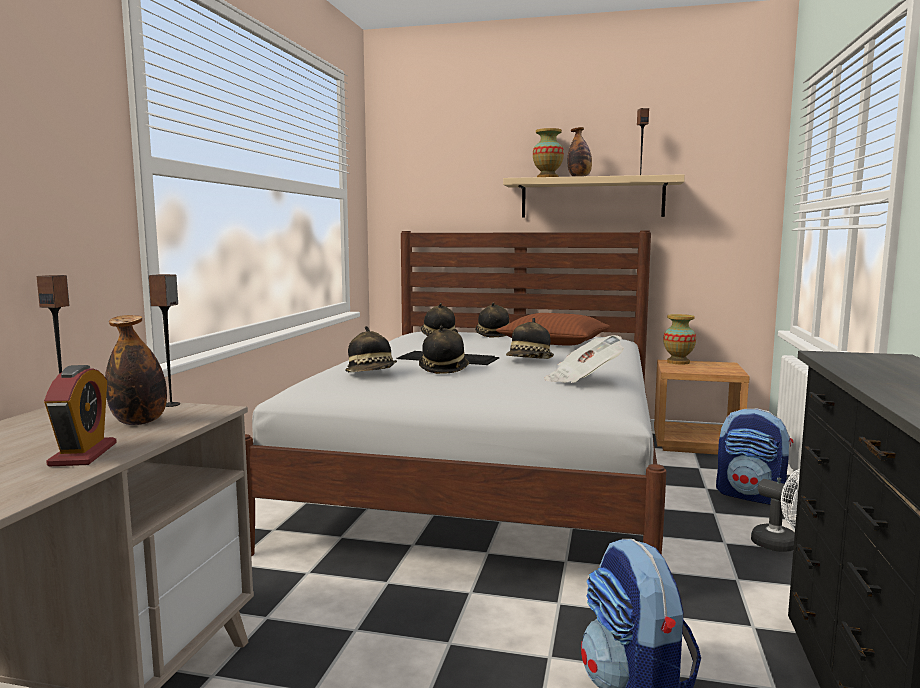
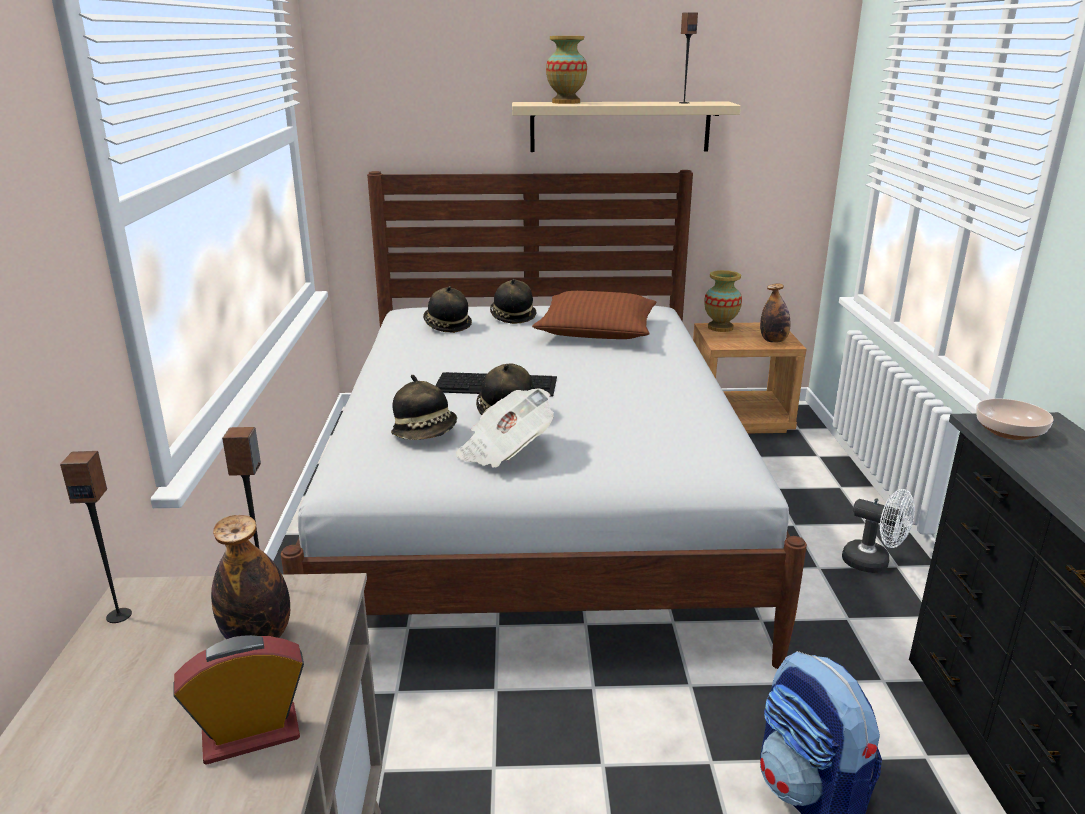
camera: 15 degrees left, 15 degrees up
(83, 454) = (251, 735): alarm clock -> alarm clock turned 90 degrees counterclockwise
(529, 361) = (596, 381): hat -> none
(579, 177) = (609, 103): bottle -> bottle (773, 341)
(583, 380) = (680, 419): newspaper -> newspaper (504, 451)
(752, 496) = (822, 494): backpack -> none
(847, 358) = (1009, 432): none -> bowl

